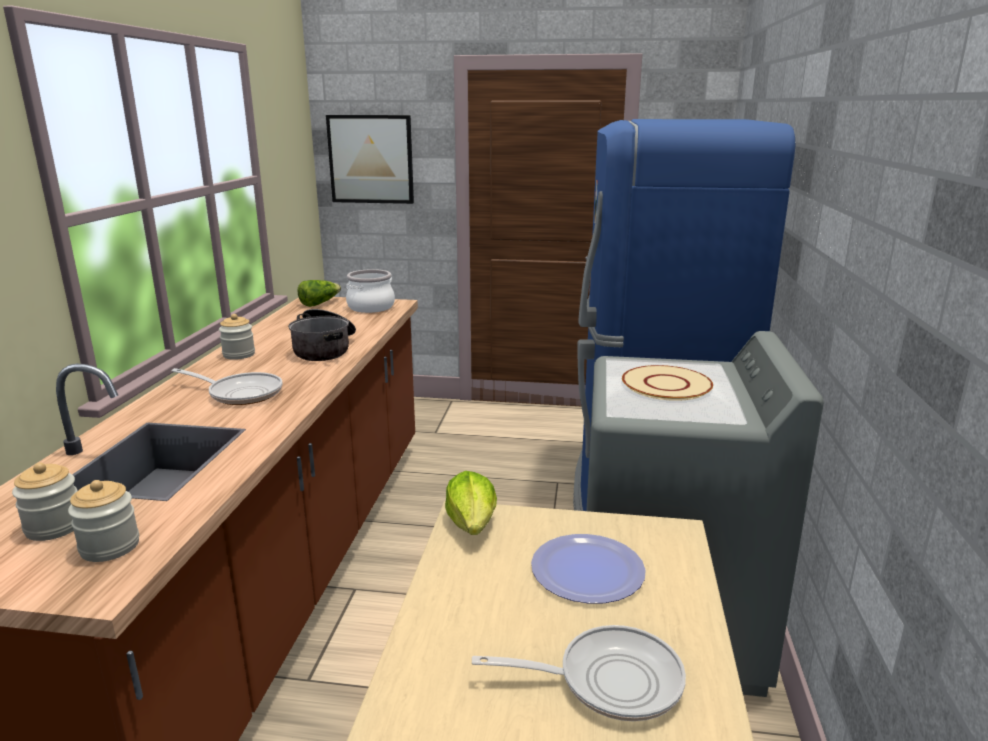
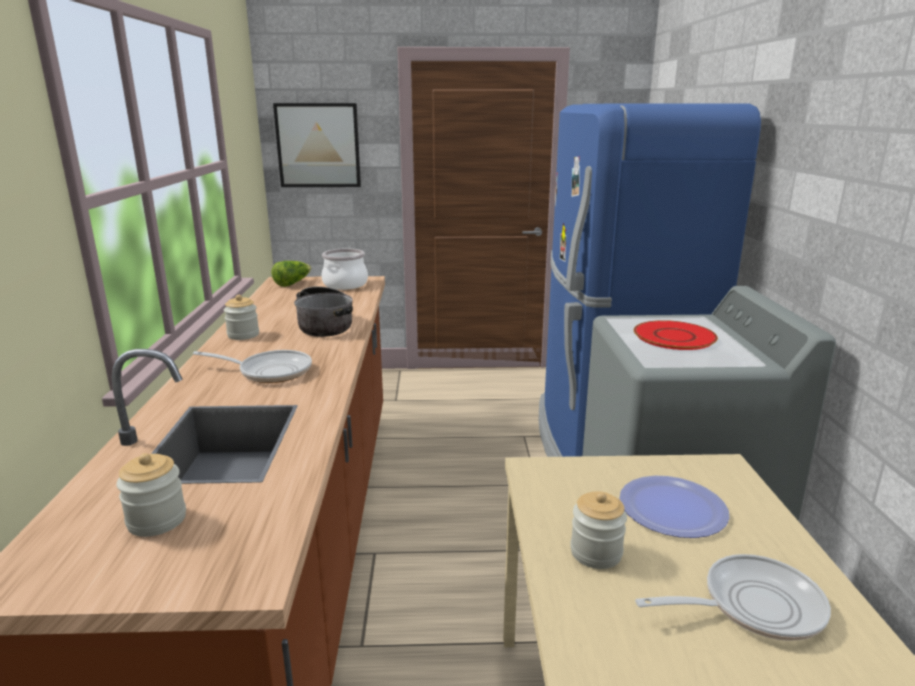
camera: 10 degrees left, 0 degrees up
(110, 546) = (231, 534): jar -> jar (596, 552)
(472, 524) = (545, 477): lettuce -> none
(667, 384) = (674, 336): beige plate -> red plate

